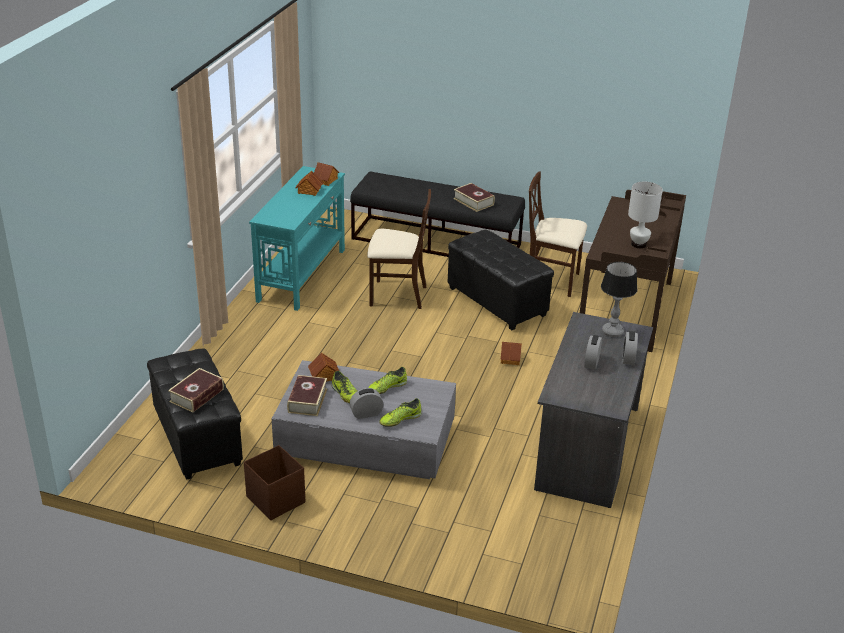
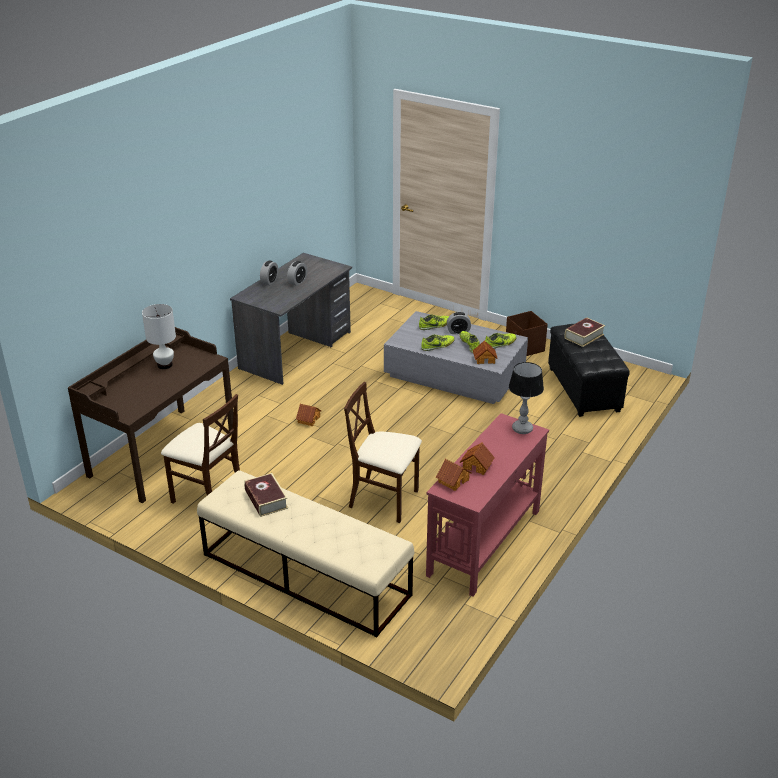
camera: 165 degrees left, 0 degrees up
(302, 275) = (483, 542): turquoise console table -> red console table
(307, 400) = (500, 344): book -> shoe
(436, 242) = (305, 574): black bench -> beige bench
(497, 302) = (284, 478): black ottoman -> none
(612, 332) = (264, 298): table lamp -> table lamp (522, 429)

